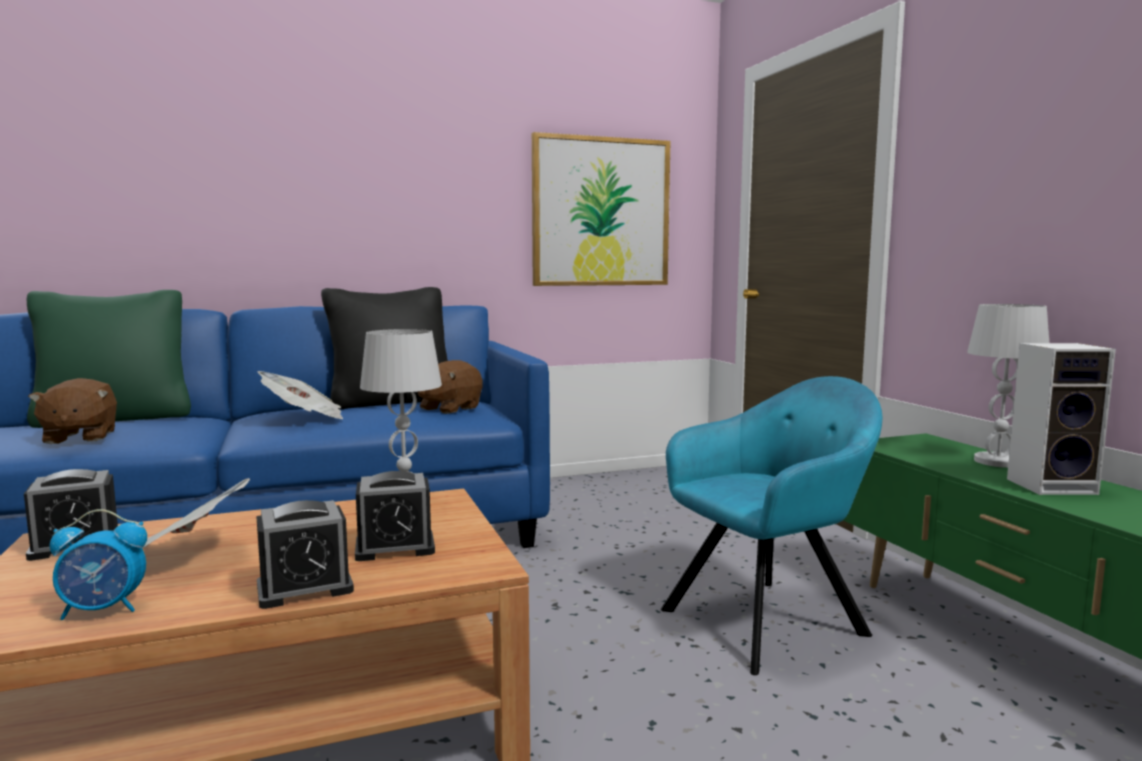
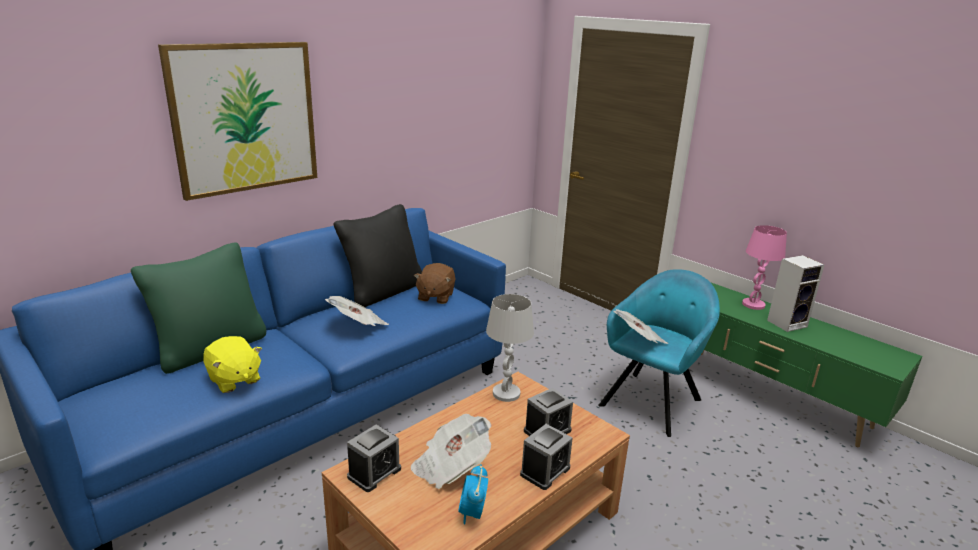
camera: 25 degrees left, 15 degrees up
(79, 437) = (234, 380): brown plush toy -> yellow plush toy
(104, 610) = (472, 513): alarm clock -> alarm clock turned 135 degrees clockwise
(601, 212) = (476, 119): picture -> picture (245, 118)
(720, 484) = (638, 340): none -> newspaper
(998, 462) = (753, 304): white table lamp -> pink table lamp

